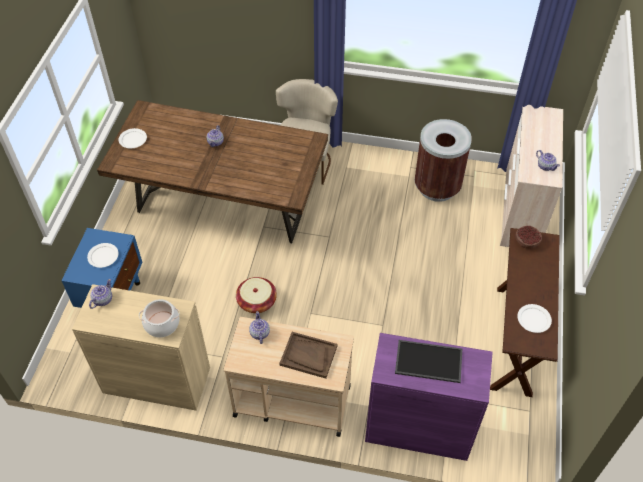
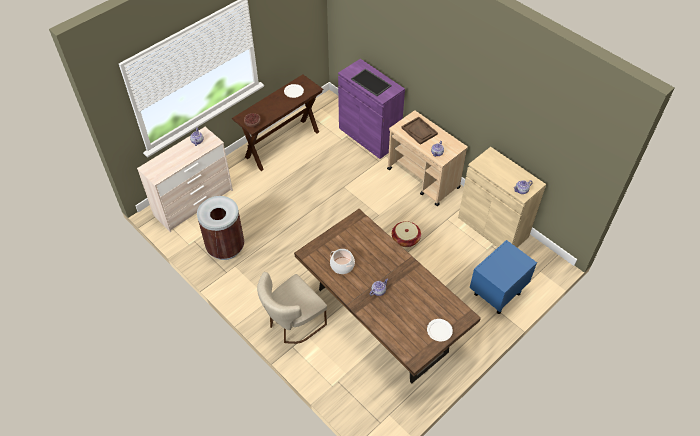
camera: 145 degrees left, 0 degrees up
(103, 256) = (502, 264): white plate -> none
(162, 324) = (493, 161): cooking pot -> cooking pot (342, 265)

